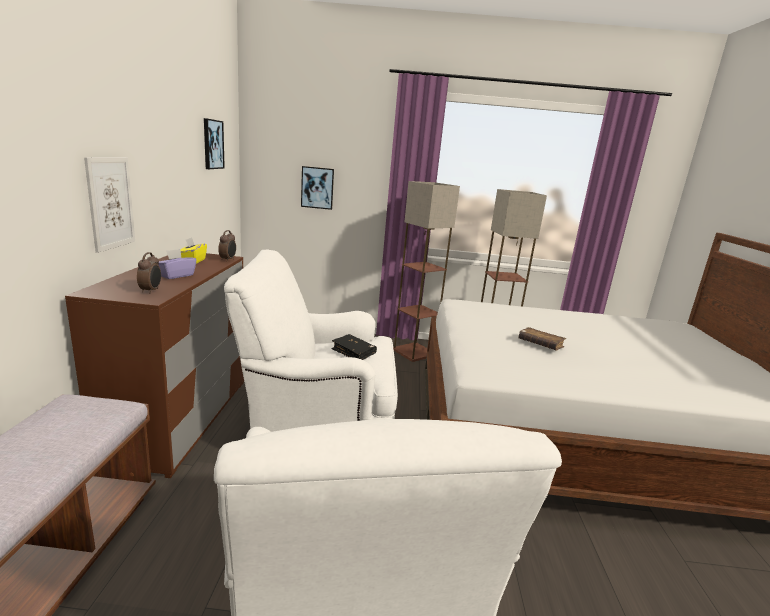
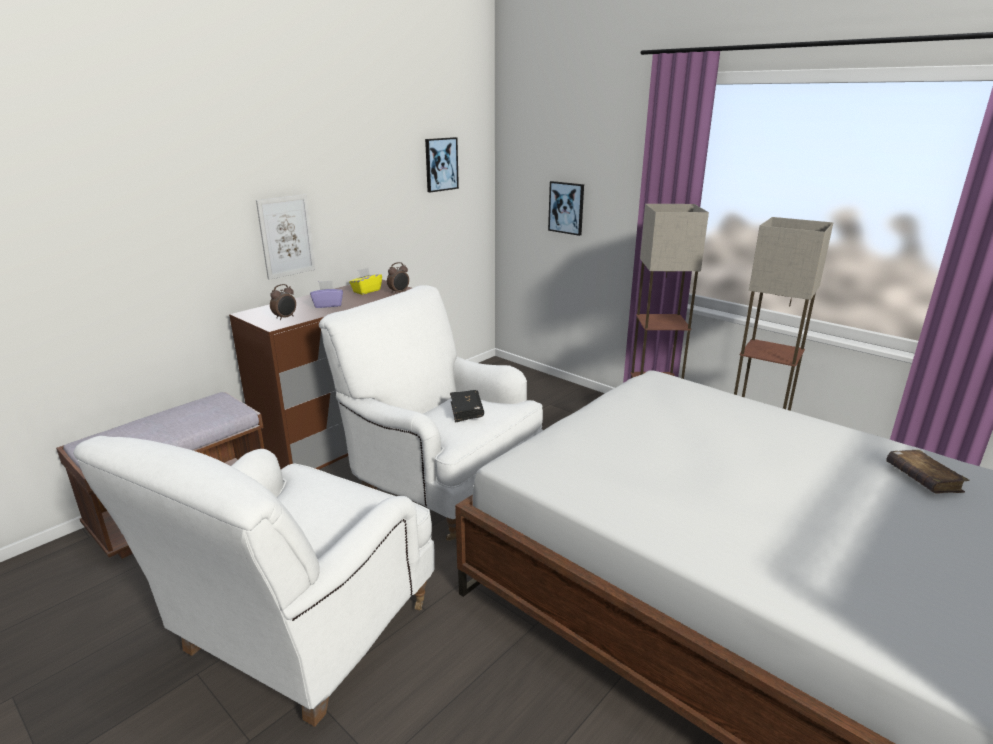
camera: 40 degrees right, 5 degrees up
(540, 344) = (666, 454): brown book -> brown book (922, 479)

